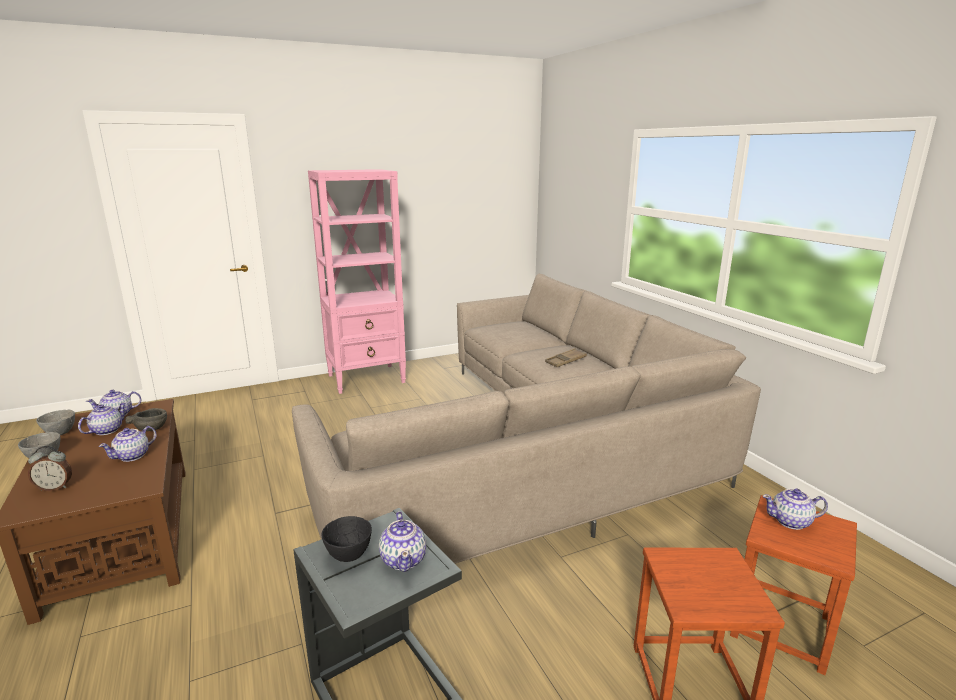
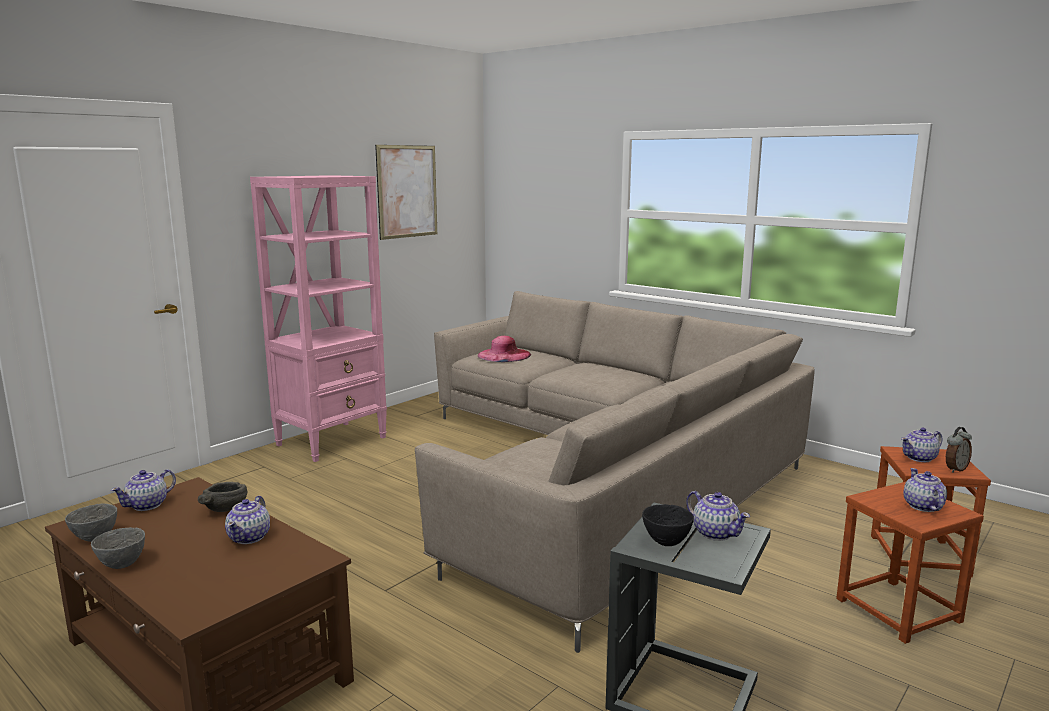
camera: 25 degrees left, 5 degrees down
(55, 487) = (198, 585): alarm clock -> alarm clock (955, 469)
(106, 430) = (162, 522): teapot -> teapot (922, 506)
(457, 183) = (407, 191): none -> picture
(506, 329) = (504, 355): none -> pink hat
(565, 361) = (604, 375): brown tray -> none

